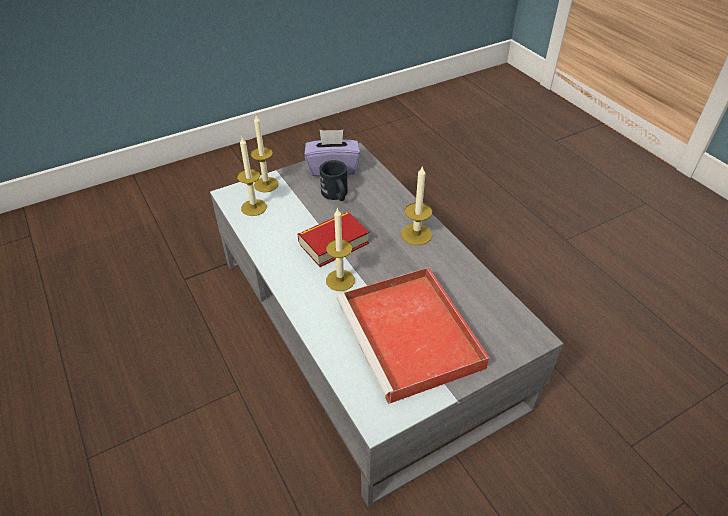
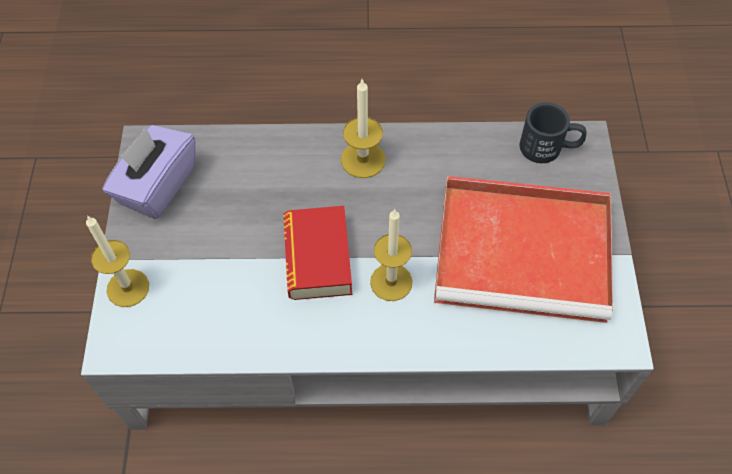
camera: 60 degrees left, 15 degrees up
(254, 207) = (170, 326): candle -> none
(336, 195) = (221, 209): black mug -> black mug (549, 147)

